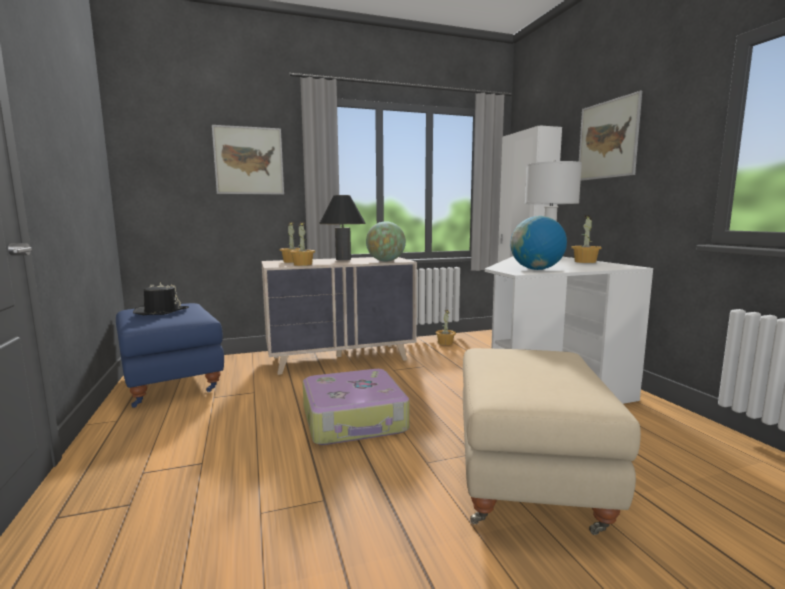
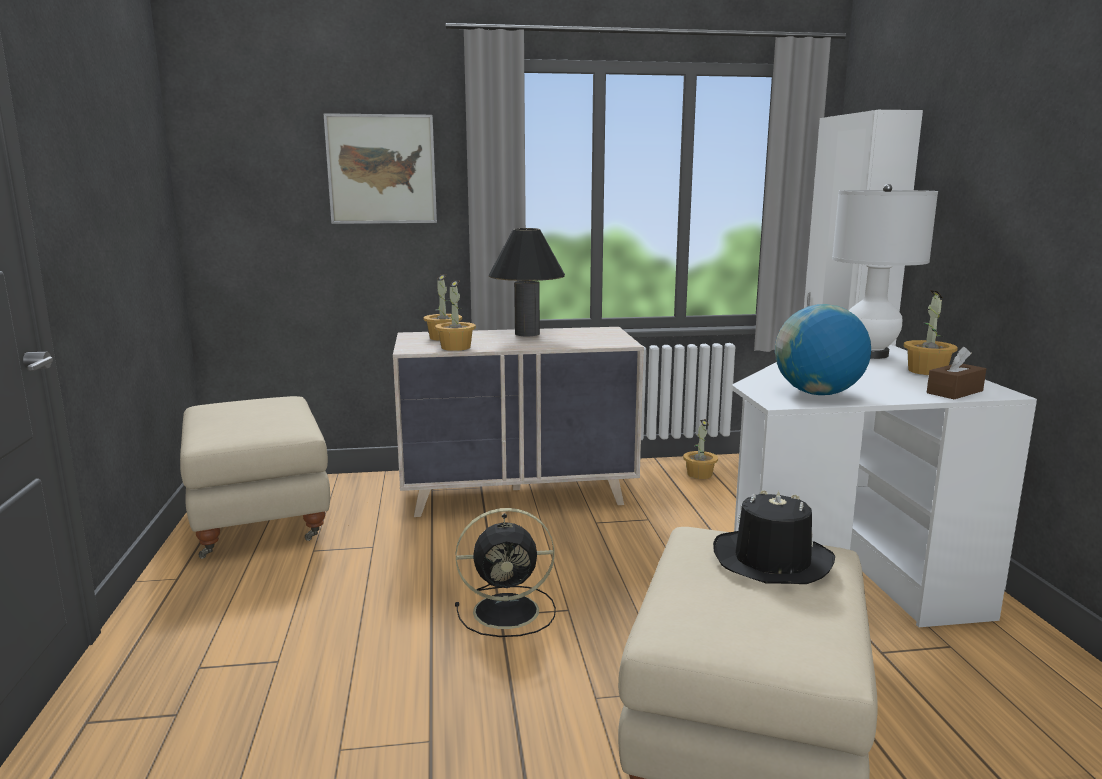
camera: 10 degrees right, 5 degrees up
(161, 312) = (243, 416): black hat -> black hat (771, 560)
(173, 383) = (261, 520): blue ottoman -> beige ottoman
(355, 420) = (509, 611): suitcase -> black fan
(385, 261) = (593, 343): globe -> none
(607, 139) = (994, 147): picture -> none
(608, 267) = (954, 392): none -> brown tissue box

